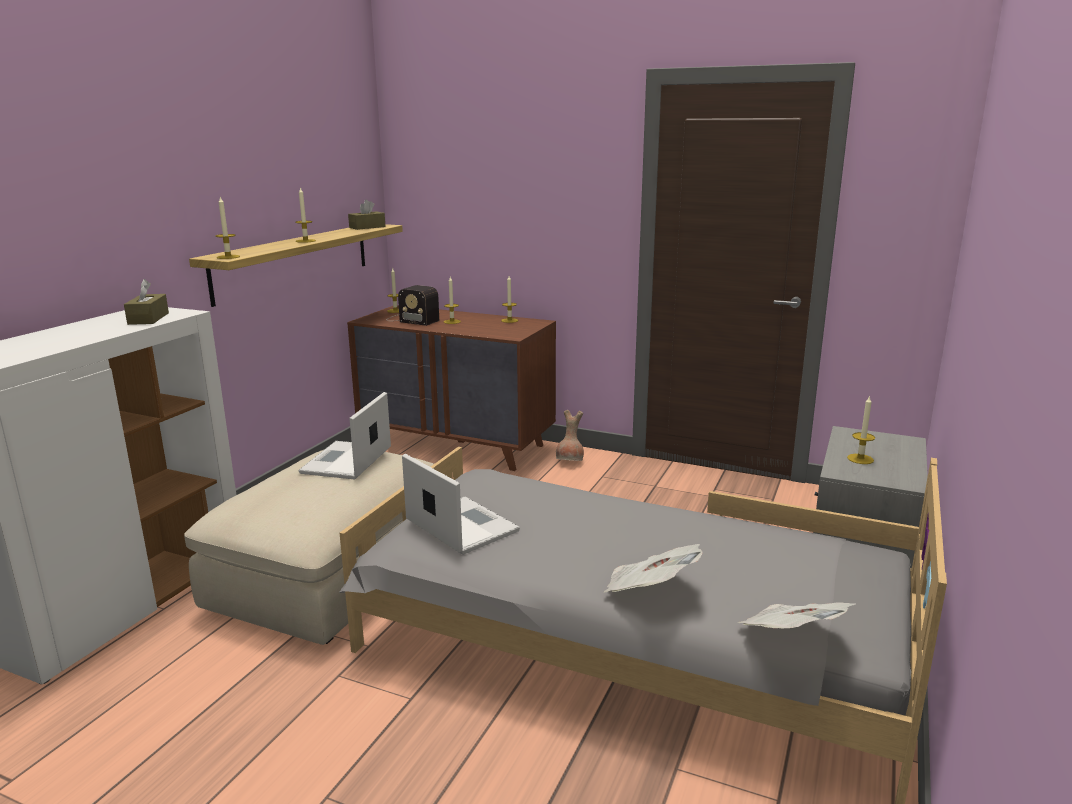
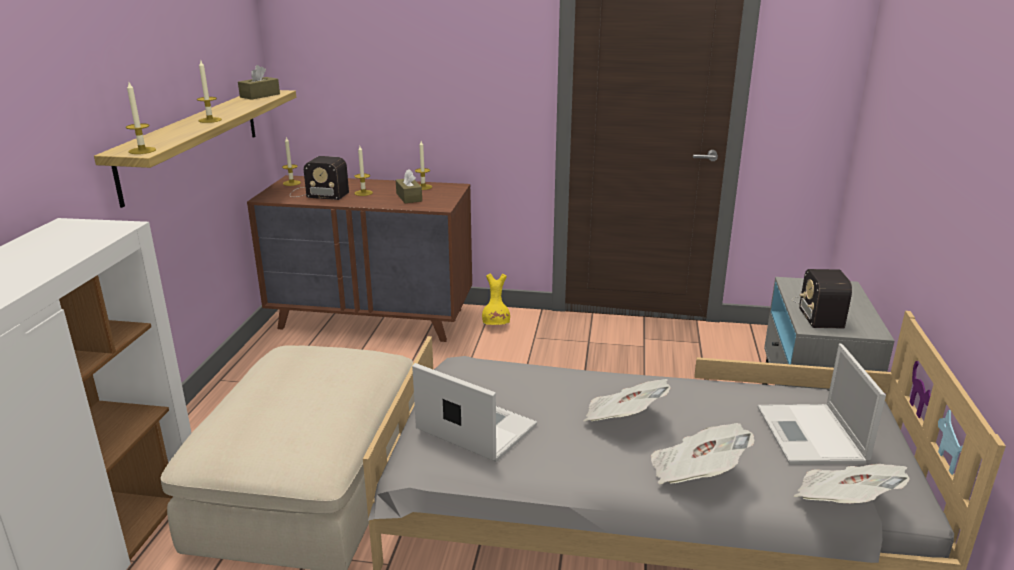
camera: 15 degrees left, 5 degrees up
(148, 318) = (82, 239): brown tissue box -> brown tissue box (409, 197)
(346, 462) = (311, 367): laptop -> laptop (812, 436)
(570, 462) = (496, 325): brown vase -> yellow vase
(606, 536) = (623, 419): none -> newspaper
(860, 459) = (819, 310): candle -> radio

